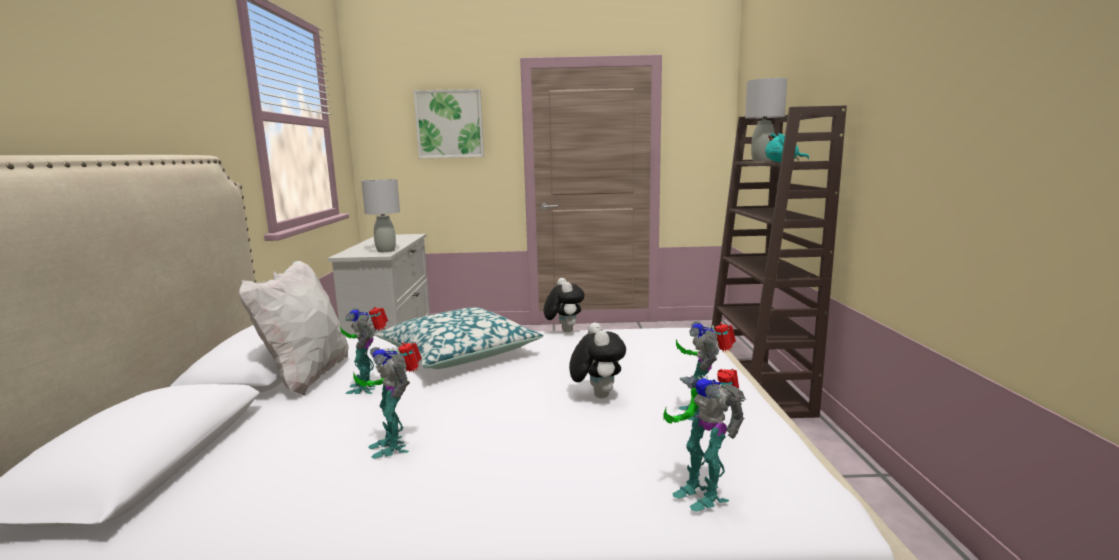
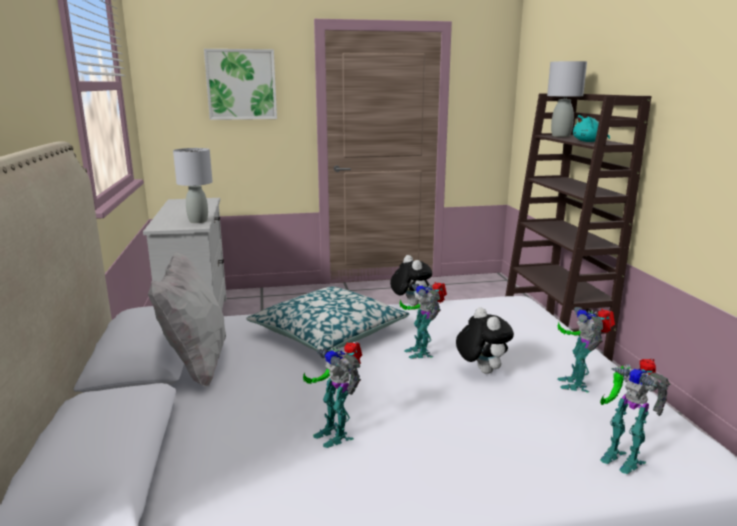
camera: 10 degrees left, 5 degrees up
(367, 387) = (265, 374): toy robot -> toy robot (421, 351)

